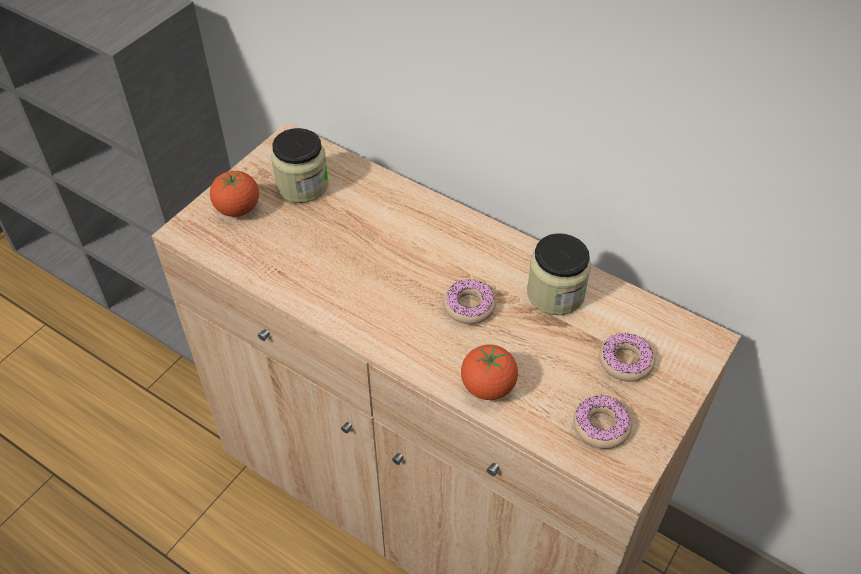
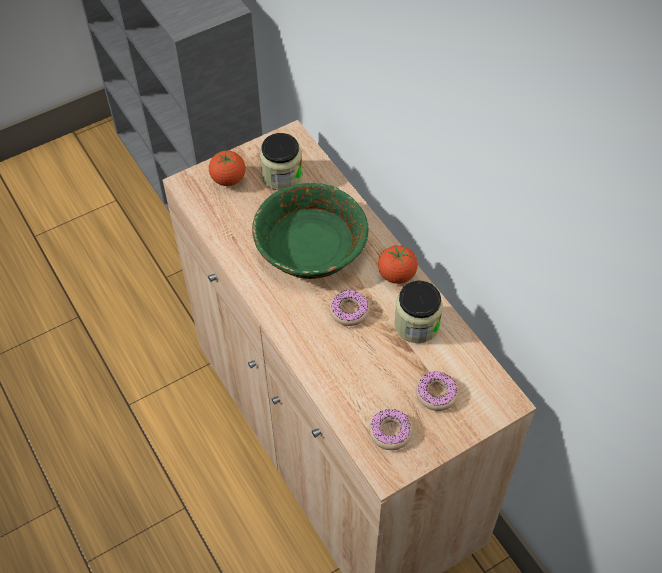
camera: 25 degrees right, 5 degrees up
(379, 250) = (309, 246): none -> green bowl
(488, 387) = (329, 374): tomato -> tomato (396, 275)

